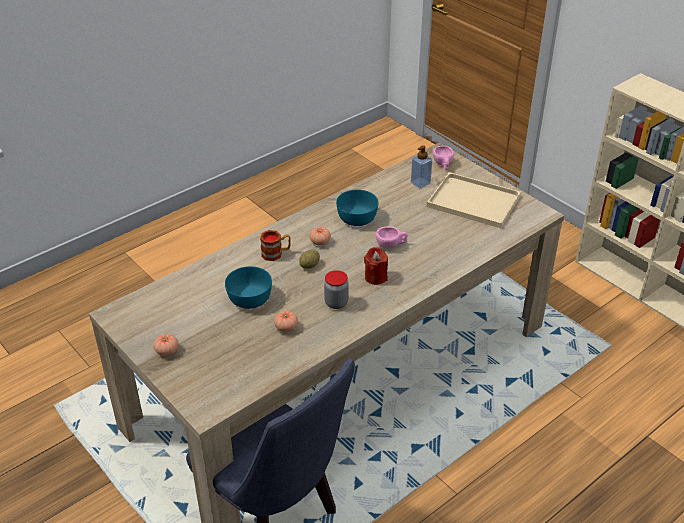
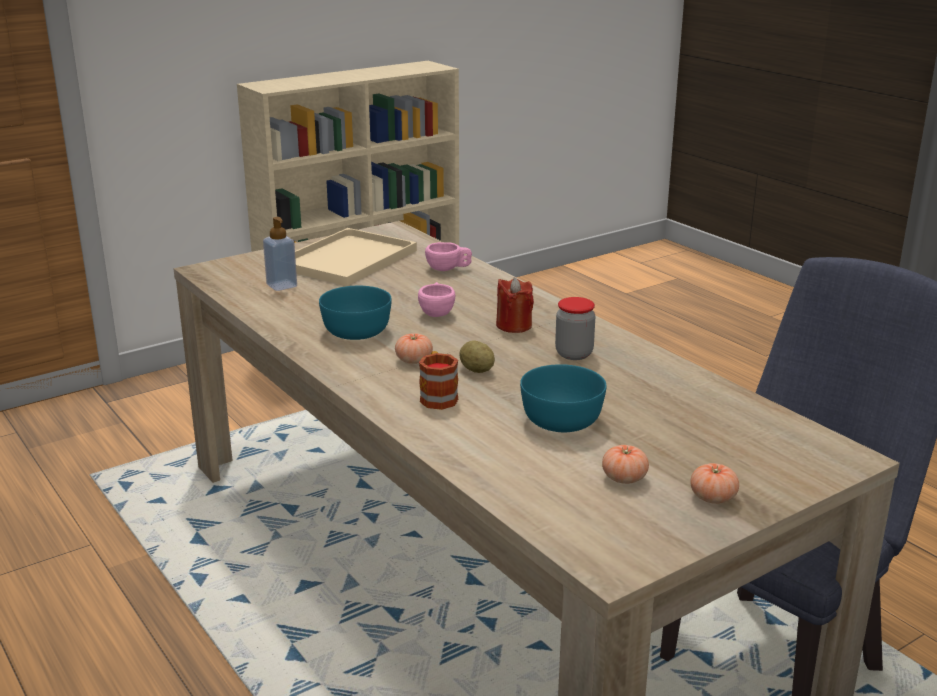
camera: 85 degrees left, 15 degrees down
(286, 327) = (634, 391): tomato -> tomato (624, 478)
(443, 165) = (241, 269): pink cup -> pink cup (448, 269)

